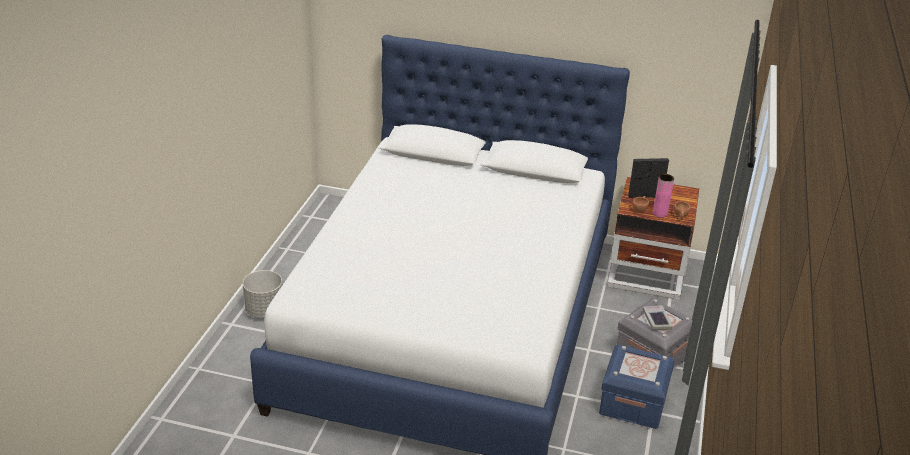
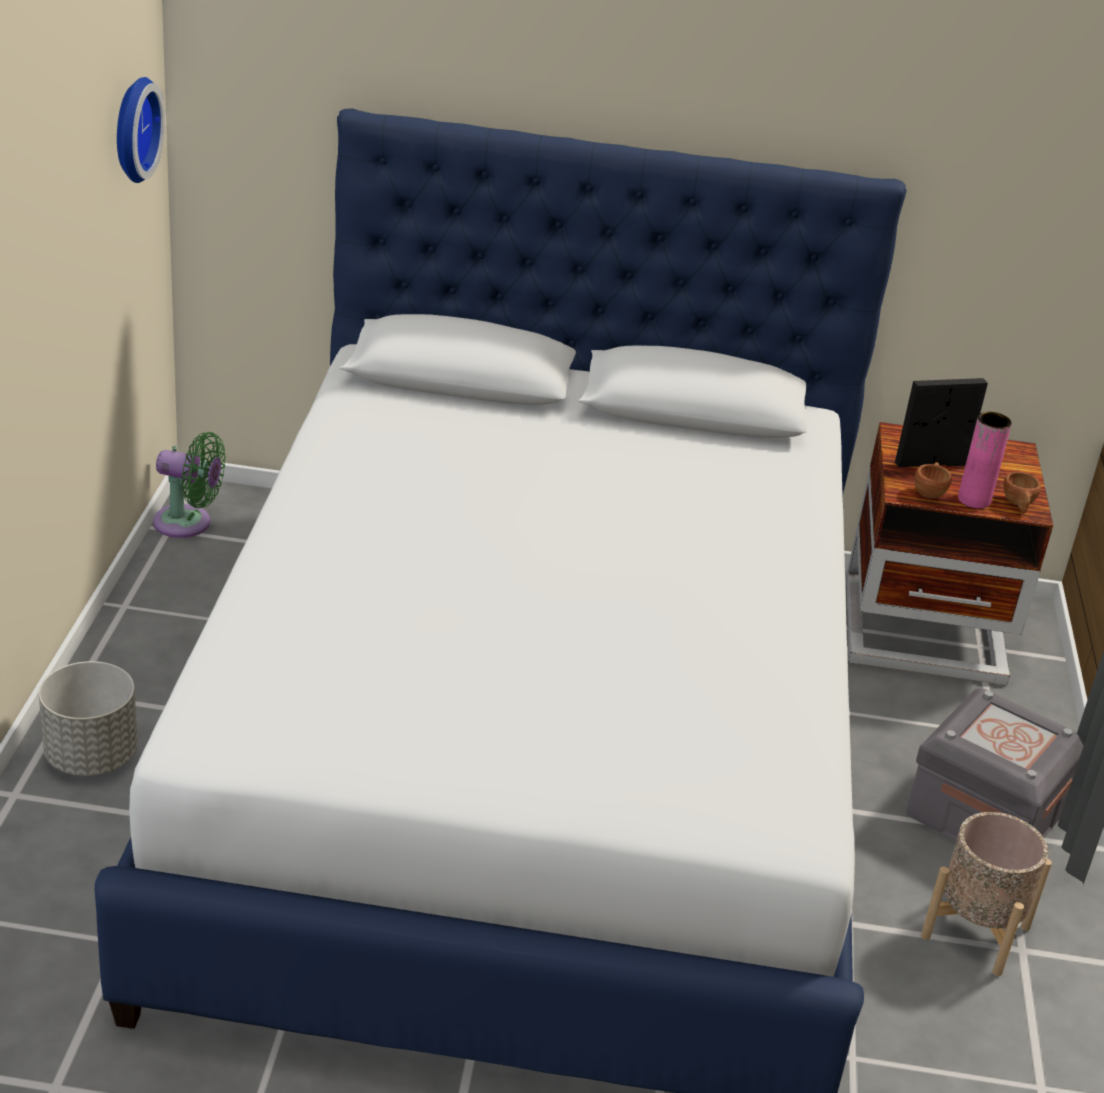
camera: 10 degrees left, 0 degrees up
(292, 44) = (131, 129): none -> wall clock
(320, 214) = (188, 523): none -> green fan
(633, 403) = (974, 931): blue storage box -> beige planter
(656, 320) = (1004, 739): book -> none

